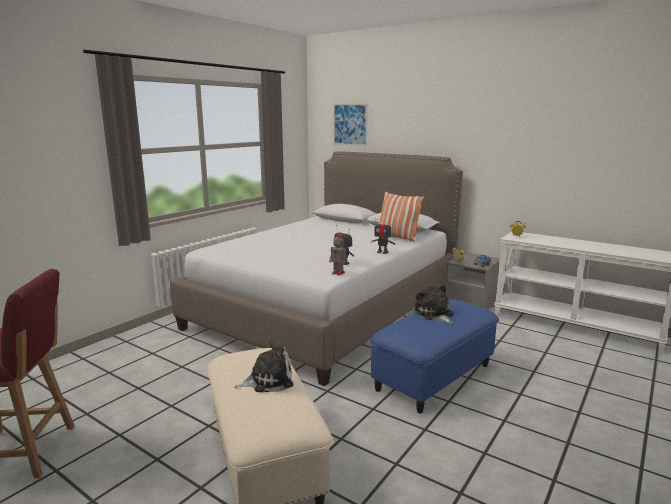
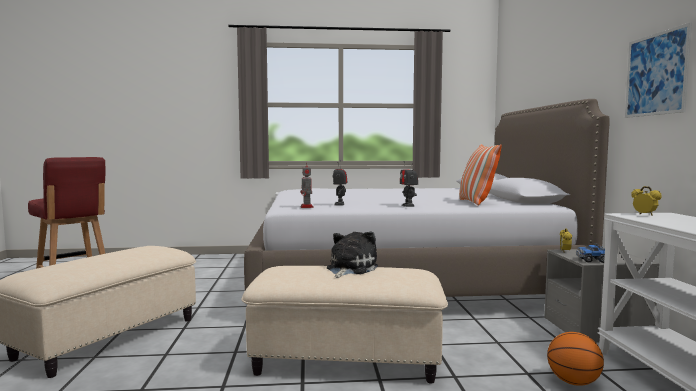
camera: 50 degrees right, 10 degrees down
(268, 380) = (111, 258): plush toy -> none
(350, 124) = (521, 79): picture -> picture (656, 74)
(434, 378) = (345, 362): blue ottoman -> beige ottoman
(517, 336) = (573, 382): none -> basketball

